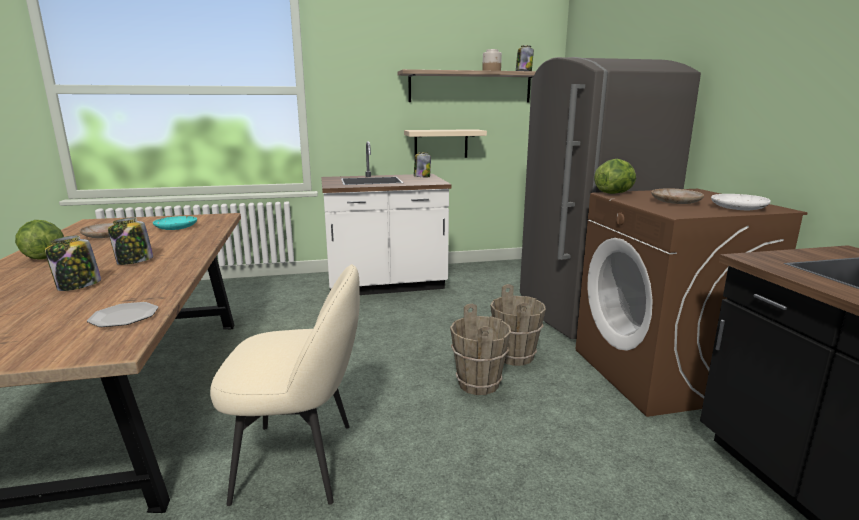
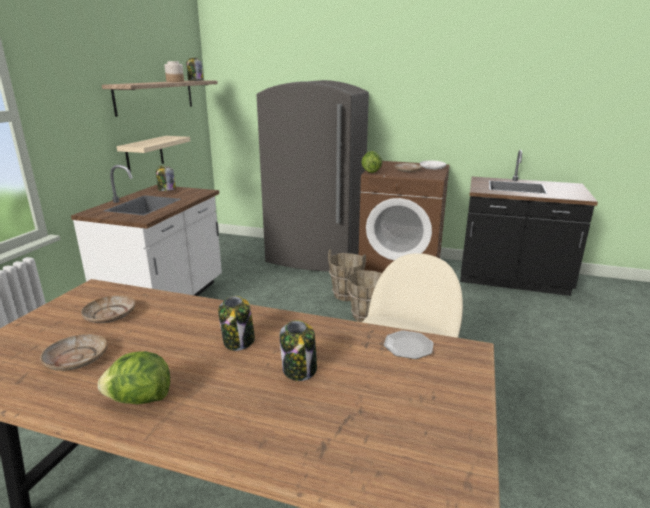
camera: 60 degrees left, 5 degrees up
(176, 227) = (110, 315): turquoise plate -> beige plate

